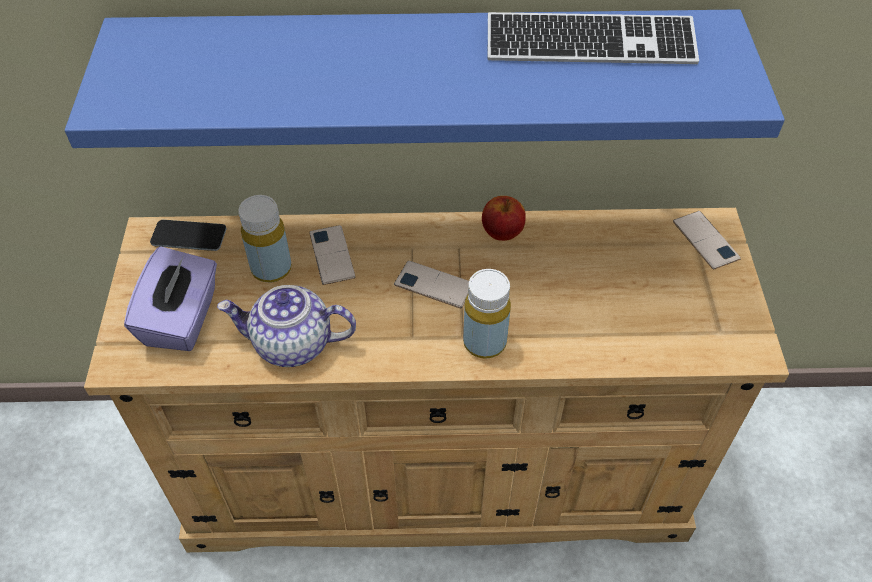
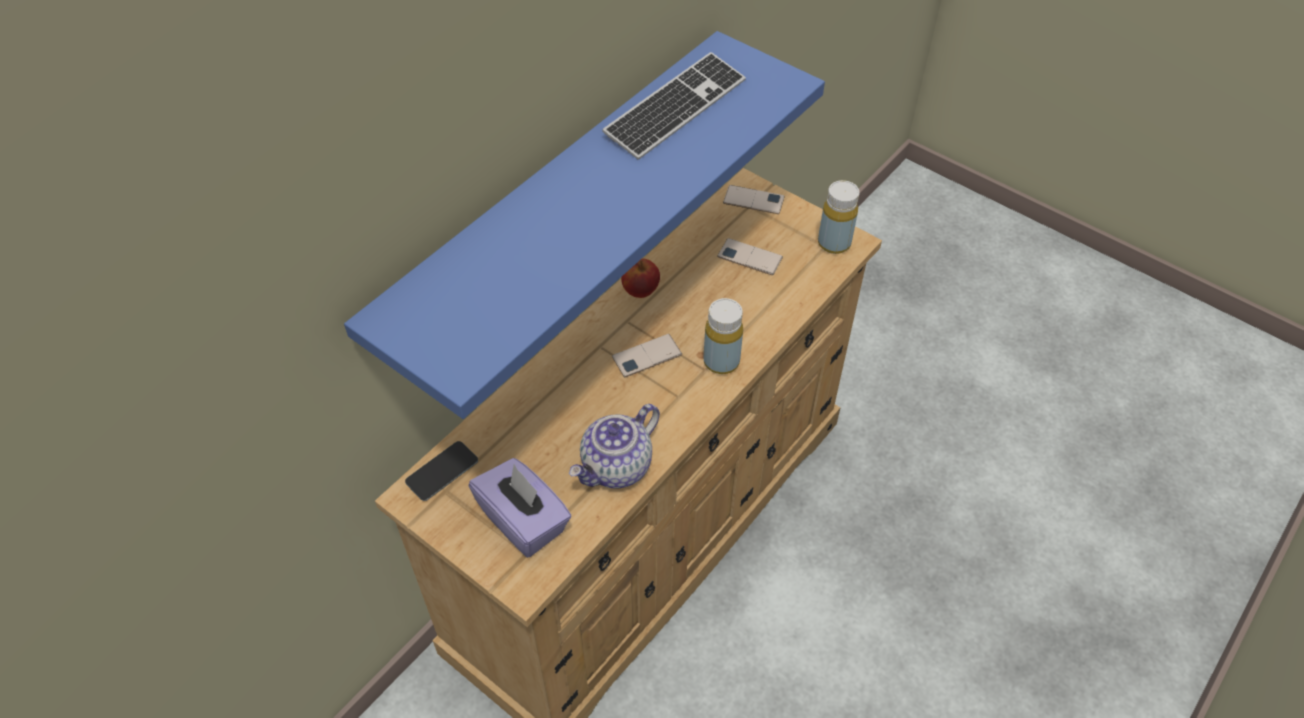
camera: 50 degrees left, 0 degrees up
(271, 268) = (533, 438): yellow bottle -> yellow bottle (834, 243)
(332, 255) = (559, 395): phone -> phone (750, 257)

